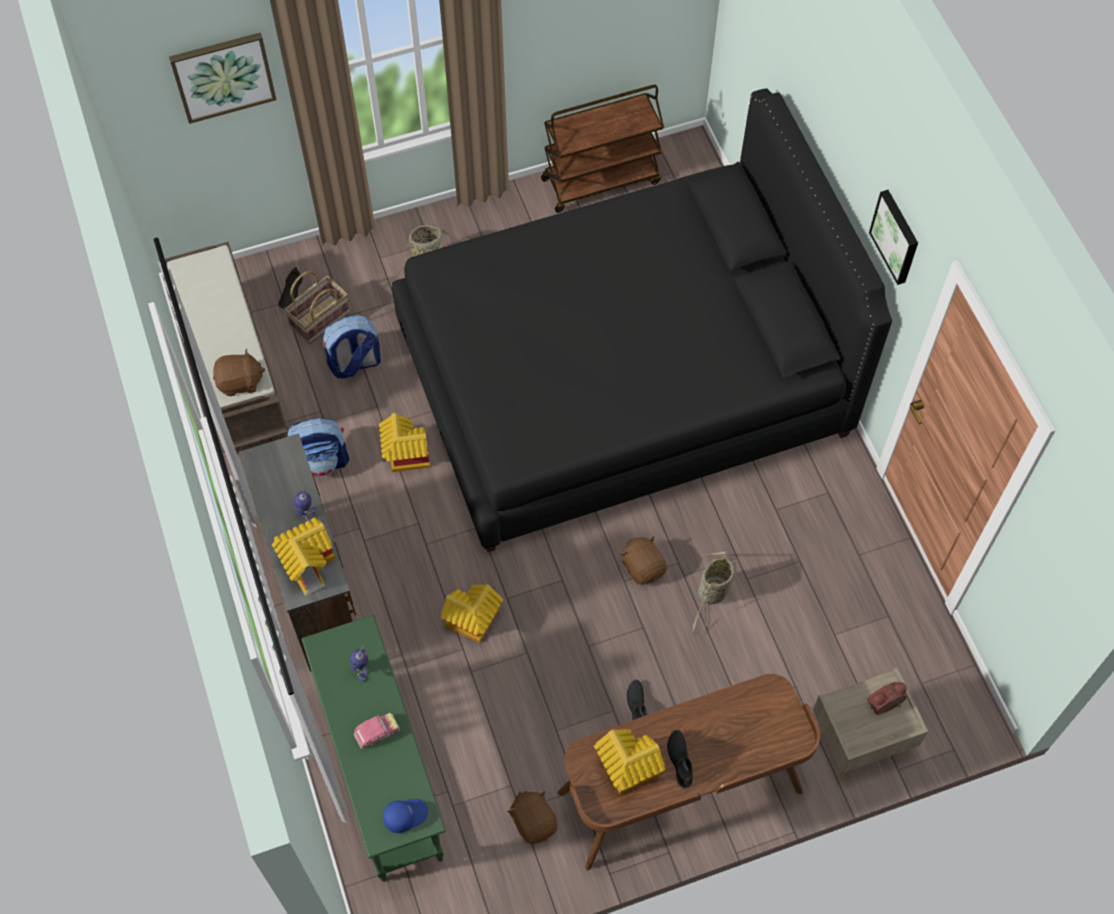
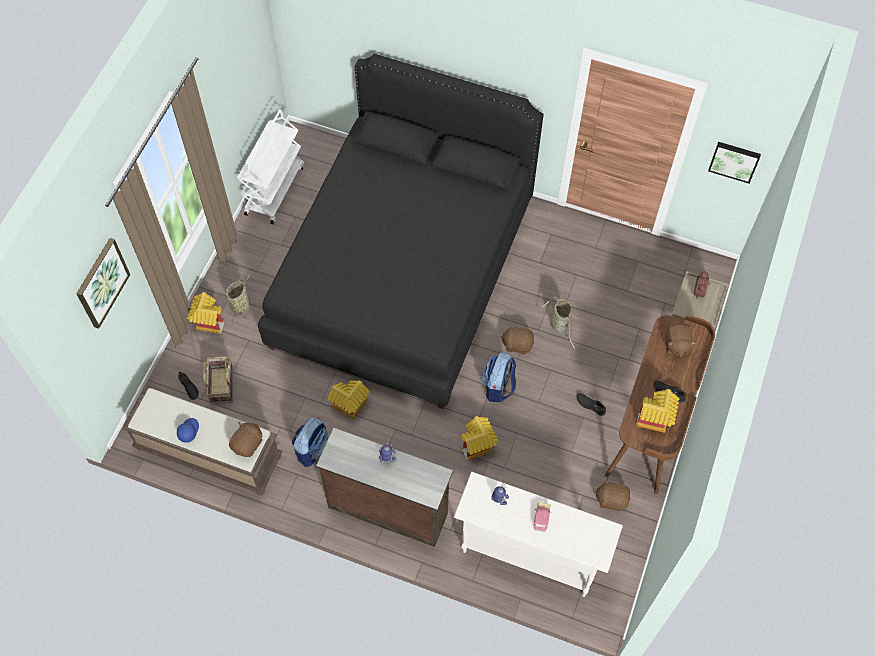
camera: 50 degrees left, 0 degrees up
(308, 564) = (419, 479): toy house -> toy house (207, 322)
(355, 364) = (268, 389): backpack -> backpack (498, 387)
(384, 780) = (529, 554): green console table -> white console table
(405, 815) = (599, 537): blue cap -> blue cap (188, 431)
(601, 180) = (274, 189): brown cart -> white cart
(757, 721) = (676, 344): none -> brown plush toy
(896, 236) = (523, 67): picture -> picture (734, 160)

